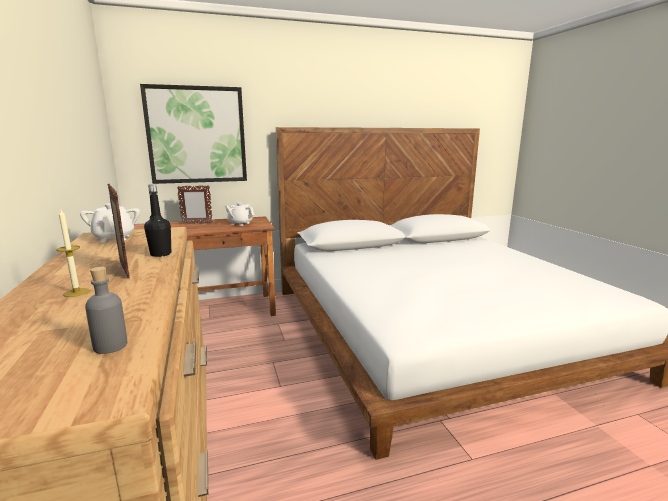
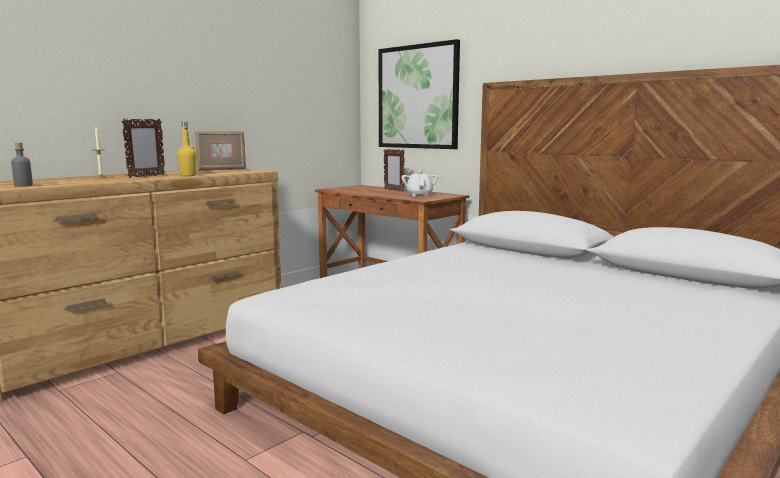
camera: 60 degrees right, 5 degrees down
(114, 238) = (221, 170): white teapot -> picture frame
(161, 254) = (188, 175): black bottle -> yellow bottle

